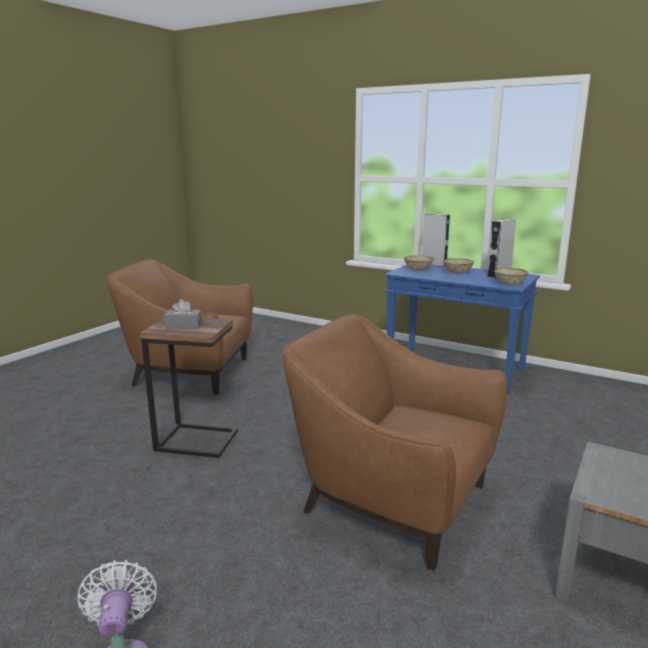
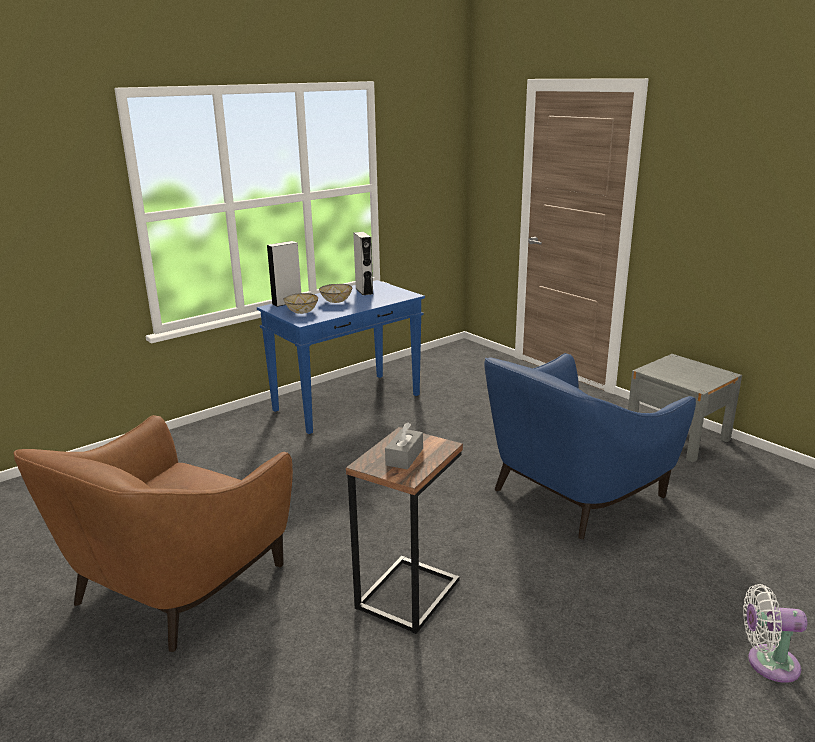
camera: 70 degrees left, 5 degrees up
(392, 500) = (574, 492): brown armchair -> blue armchair
(510, 284) = (401, 294): bowl -> none

